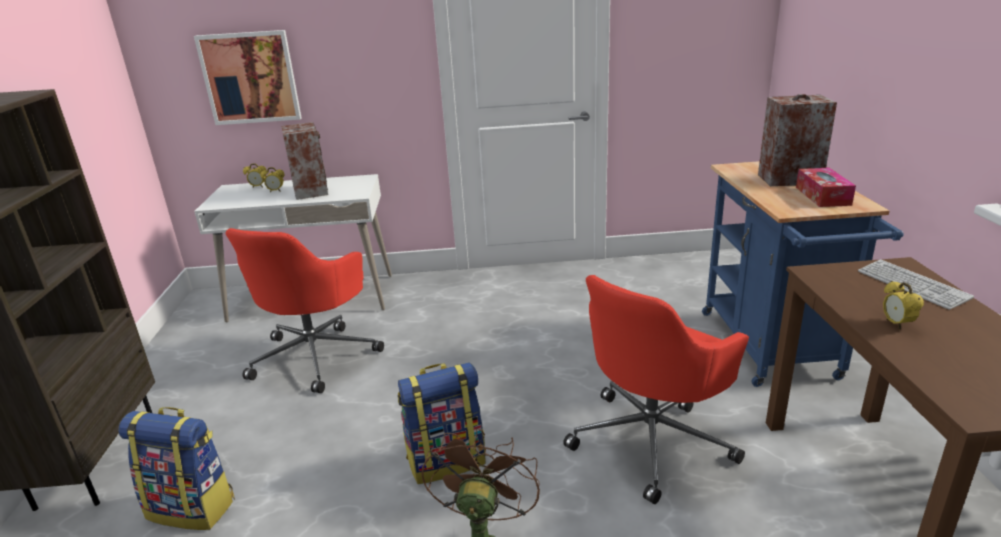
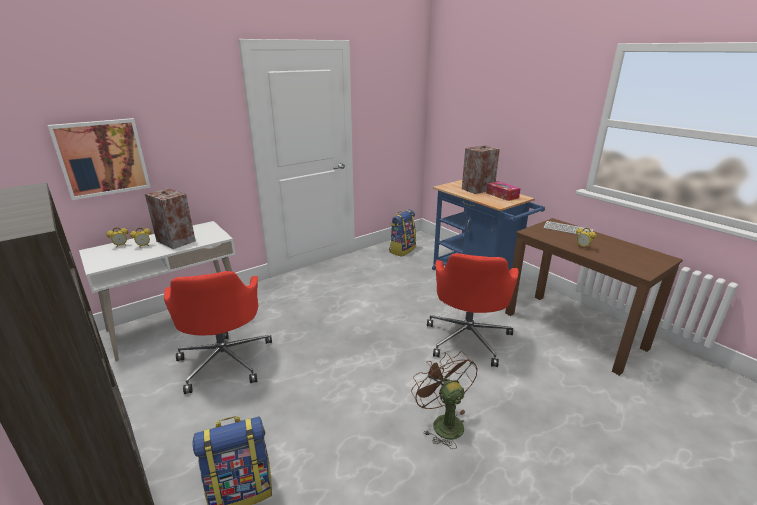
camera: 35 degrees left, 0 degrees up
(446, 460) = (380, 388): backpack -> backpack (402, 250)

